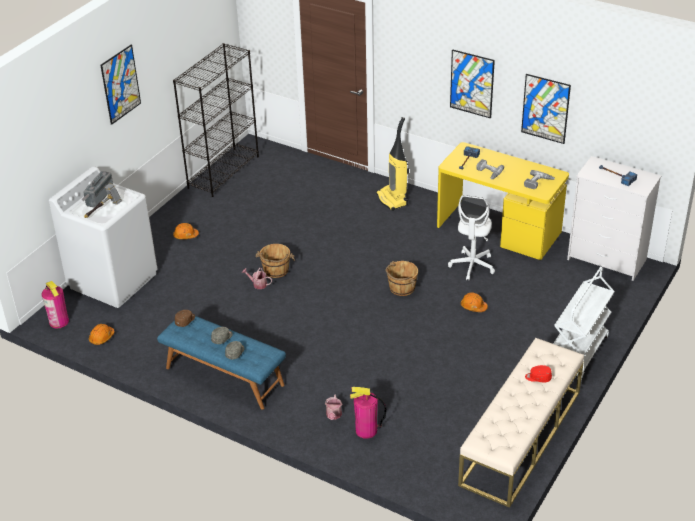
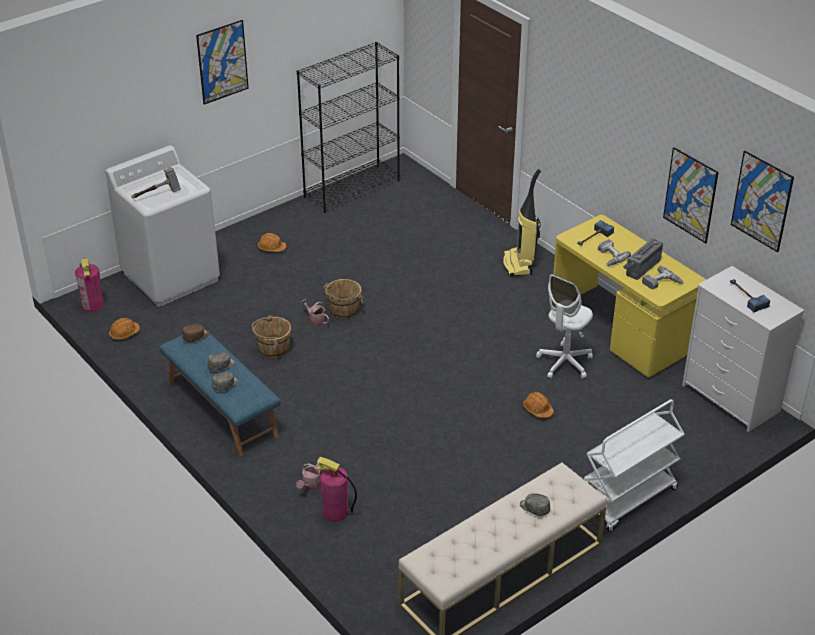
camera: 20 degrees right, 0 degrees up
(98, 196) = (161, 179): radio -> radio (641, 267)
(401, 288) = (469, 366): brown bucket -> brown bucket (273, 348)
(472, 83) = (618, 146): picture -> picture (761, 201)
(538, 378) = (534, 508): red cap -> grey cap

